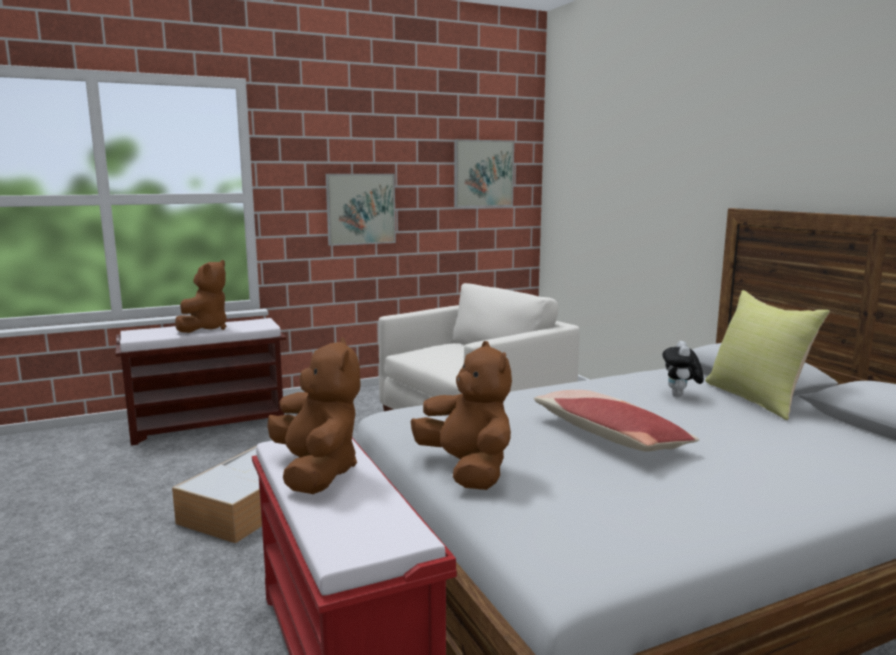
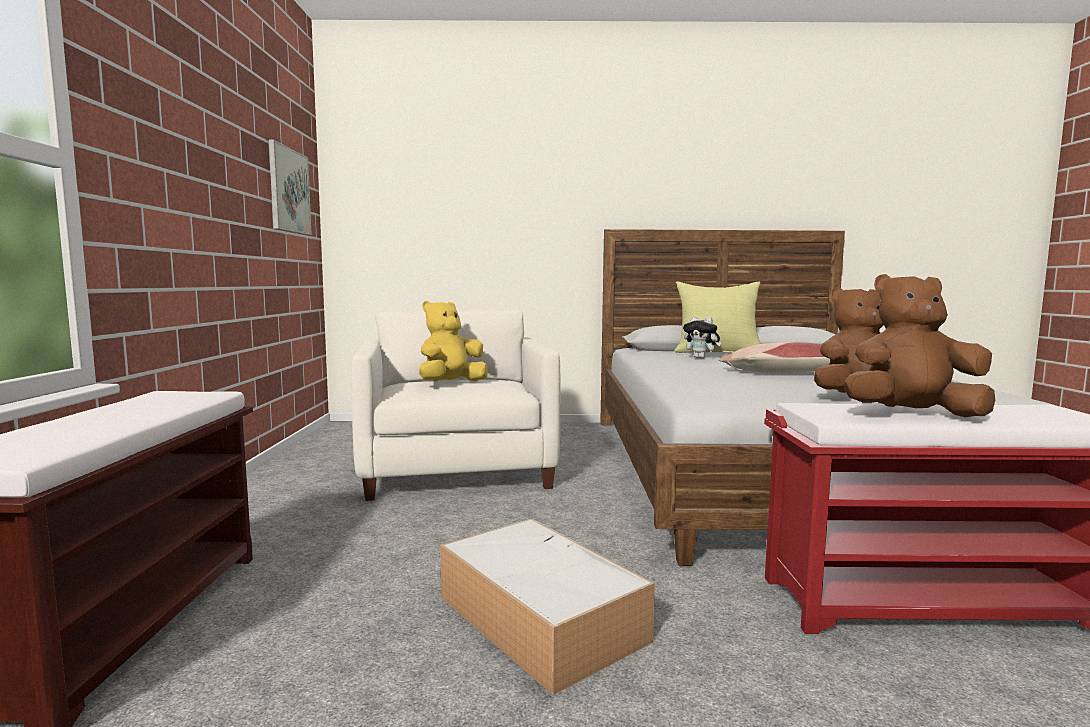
camera: 65 degrees left, 5 degrees down
(205, 328) = (115, 418): brown plush toy -> none
(361, 209) = (201, 214): picture -> none
(455, 353) = (451, 384): none -> yellow plush toy

